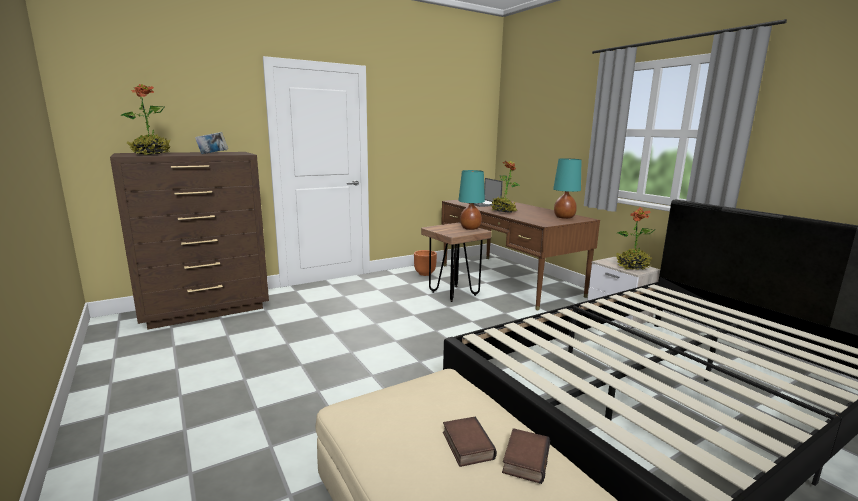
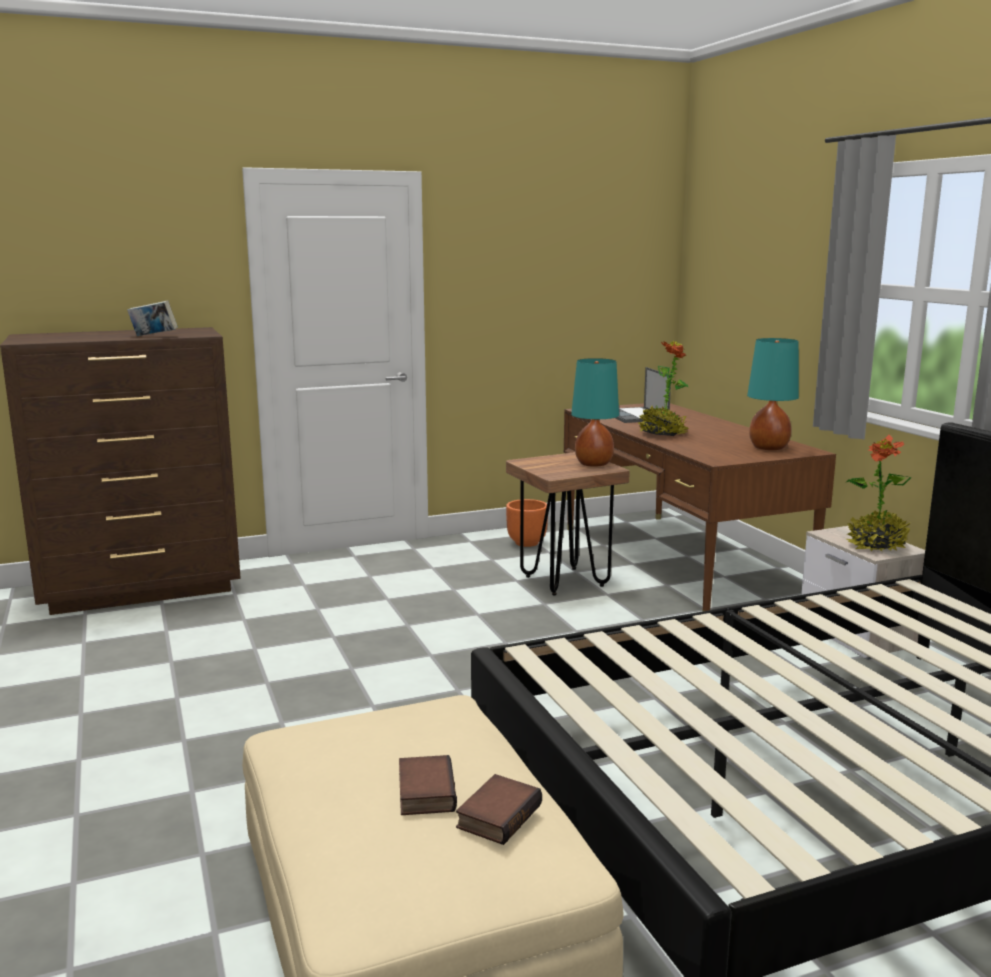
camera: 10 degrees right, 0 degrees up
(151, 154) = (61, 337): potted plant -> none

